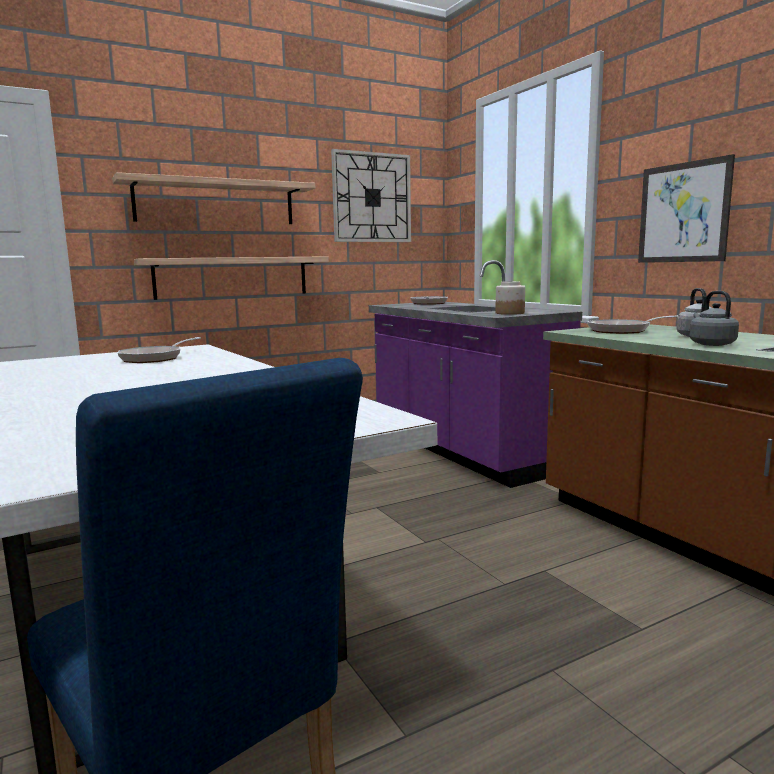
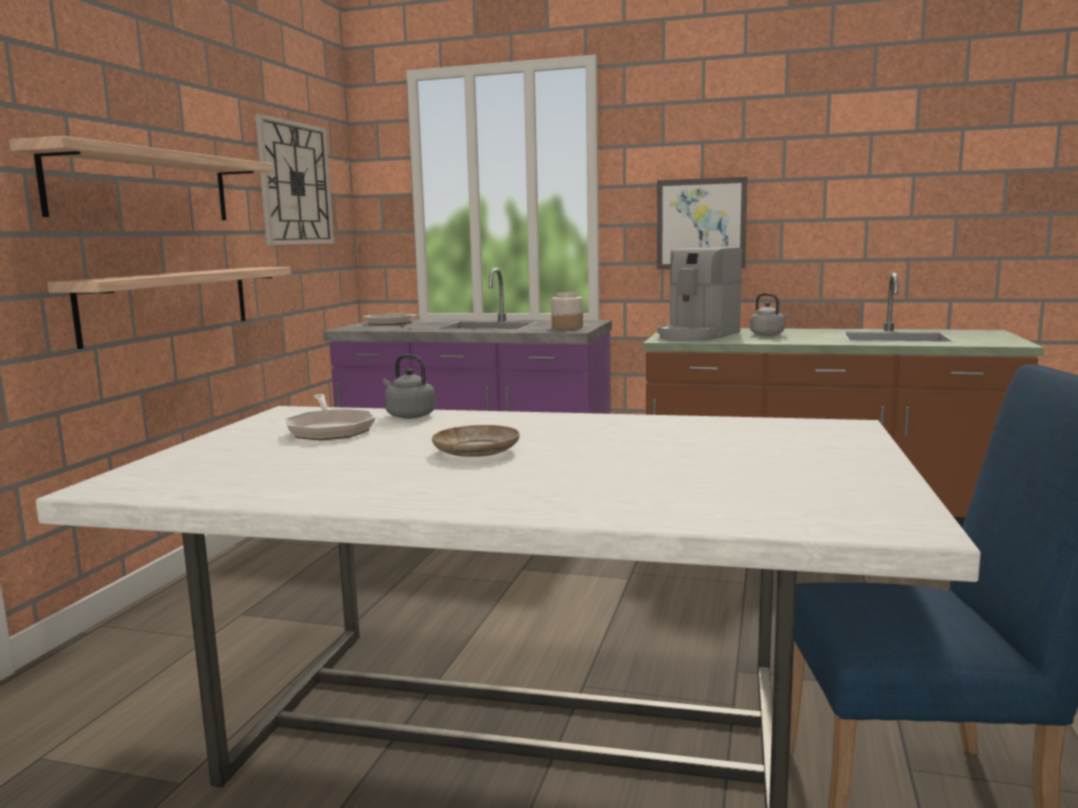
camera: 45 degrees left, 0 degrees up
(129, 381) = (476, 451): none -> beige plate
(623, 330) = (697, 335): frying pan -> coffee machine
(710, 344) = (807, 339): grey kettle -> grey kettle (408, 415)

